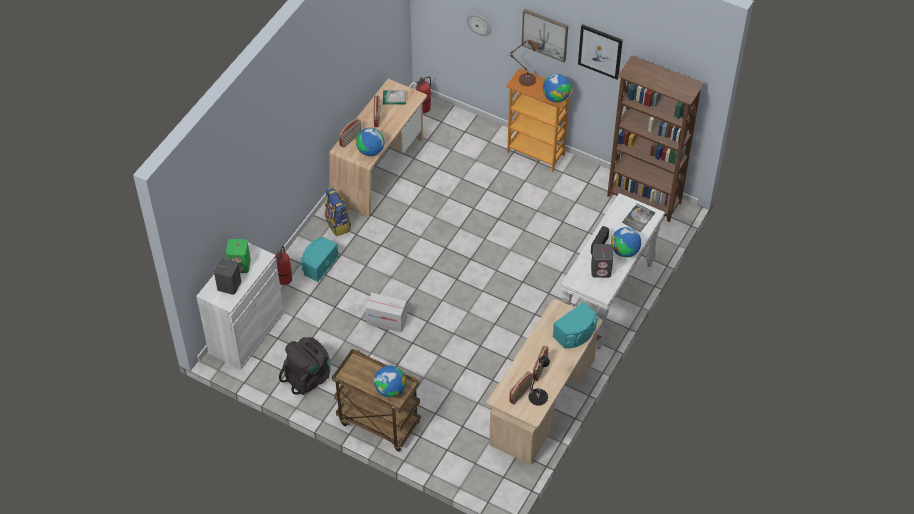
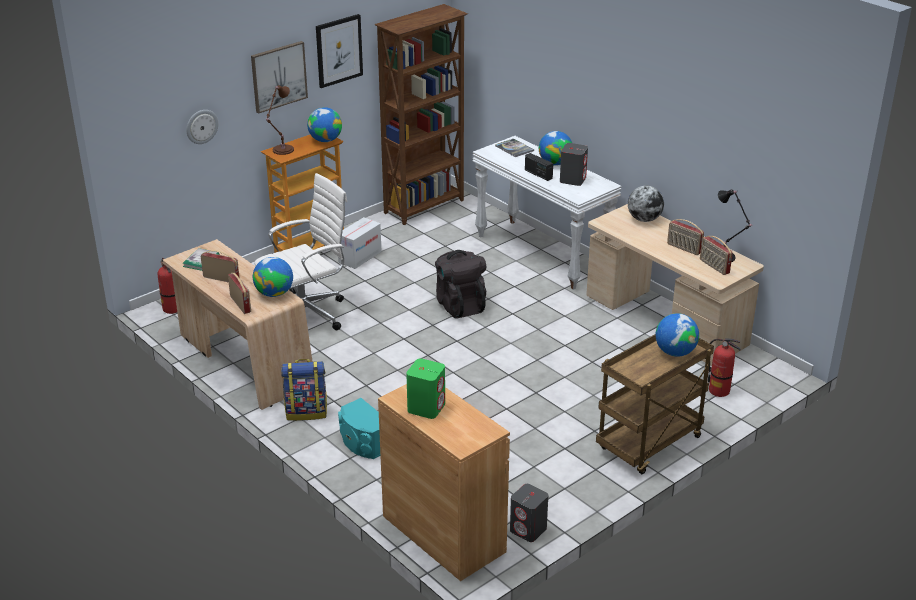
camera: 70 degrees left, 20 degrees down
(229, 285) = (459, 424): grey speaker -> grey speaker (528, 530)
(246, 333) = (443, 534): white cabinet -> brown cabinet
(284, 279) = (369, 478): fire extinguisher -> fire extinguisher (719, 391)
(308, 377) = (550, 489): black backpack -> black backpack (460, 305)
(387, 320) = (490, 405): cardboard box -> cardboard box (360, 257)
(451, 182) = (306, 314): none -> white office chair
(575, 334) = (644, 219): turquoise speaker -> globe

